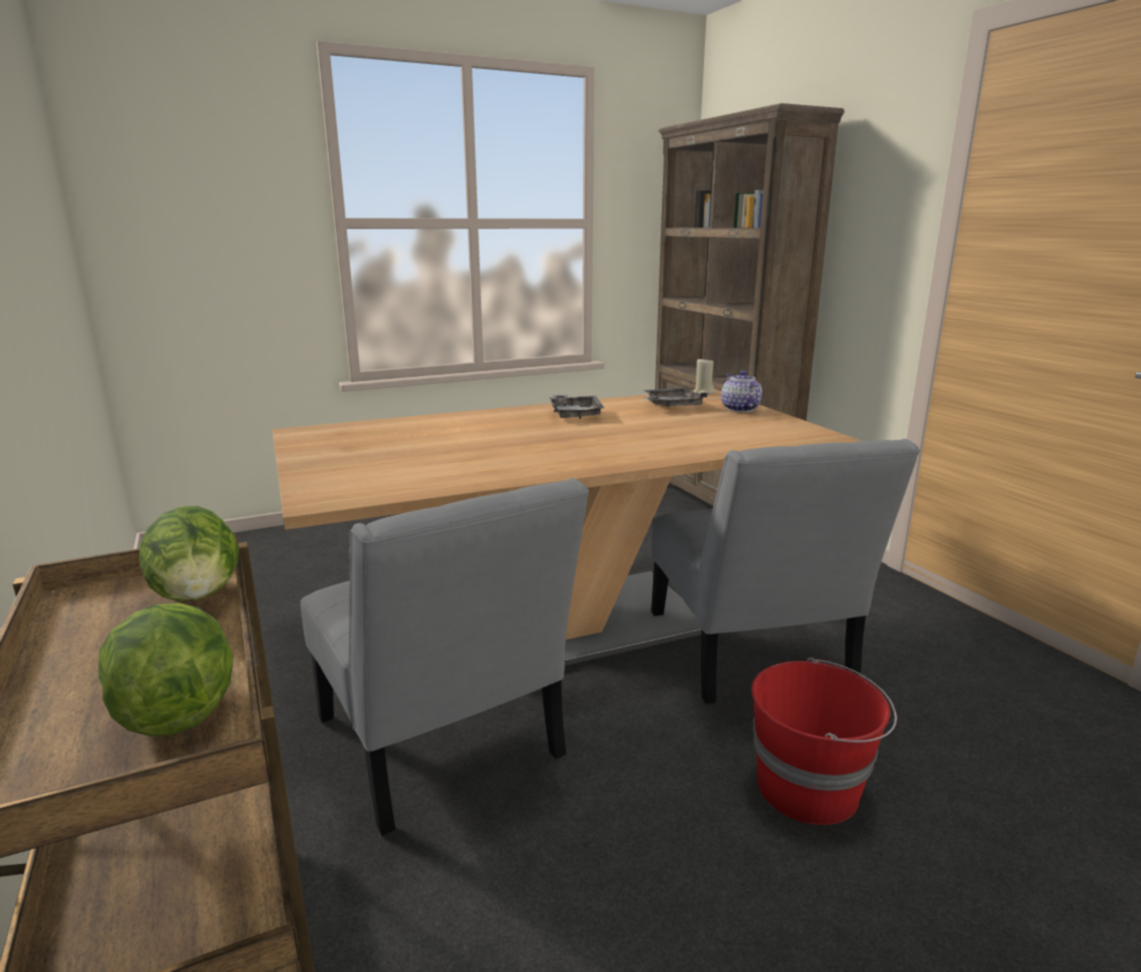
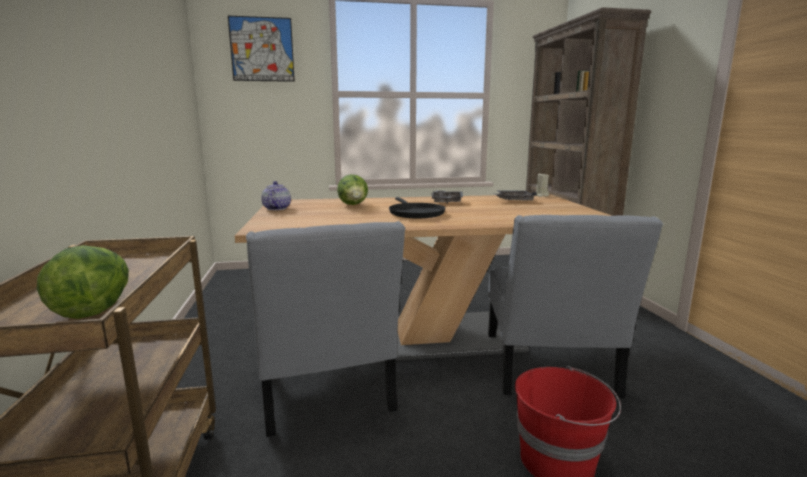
camera: 15 degrees right, 5 degrees down
(198, 142) = (262, 49): none -> picture
(199, 599) = (156, 265): lettuce -> lettuce (353, 205)
(545, 443) = (415, 213): none -> black frying pan
(740, 409) = (559, 204): teapot -> teapot (276, 208)

